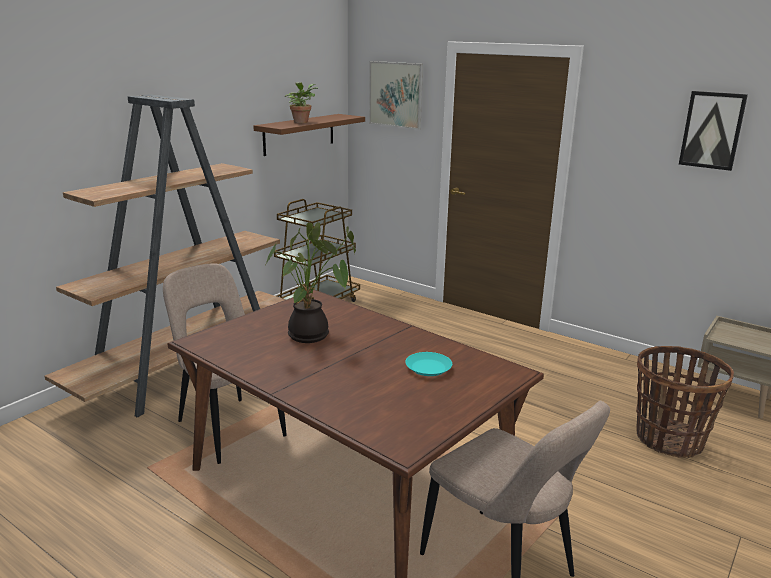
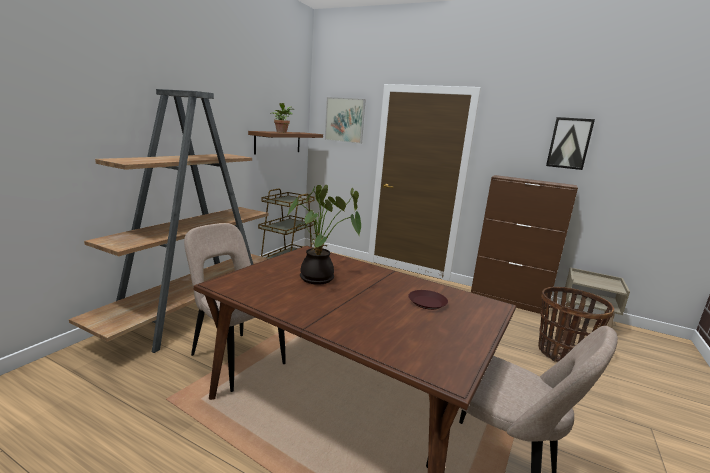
camera: 10 degrees left, 5 degrees down
(429, 368) = (427, 303): turquoise plate -> brown plate
(627, 363) = (508, 301): none -> brown cabinet

